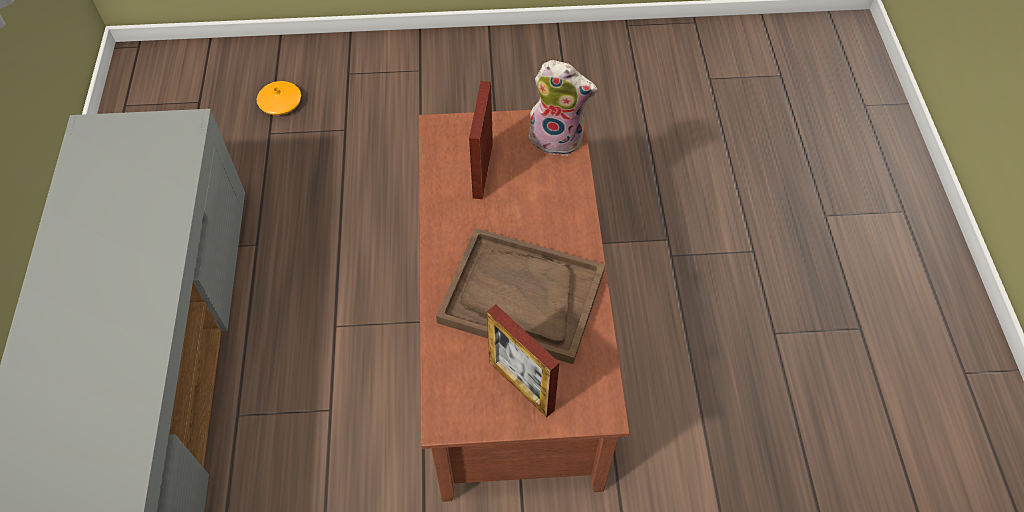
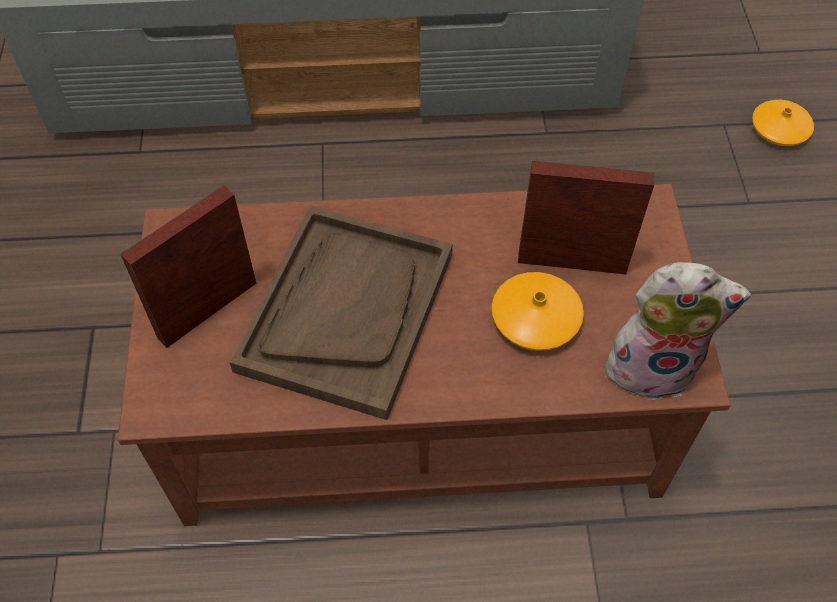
camera: 90 degrees right, 0 degrees up
(526, 192) = (535, 318): none -> orange vase
(558, 137) = (653, 364): plush toy -> plush toy turned 105 degrees counterclockwise

